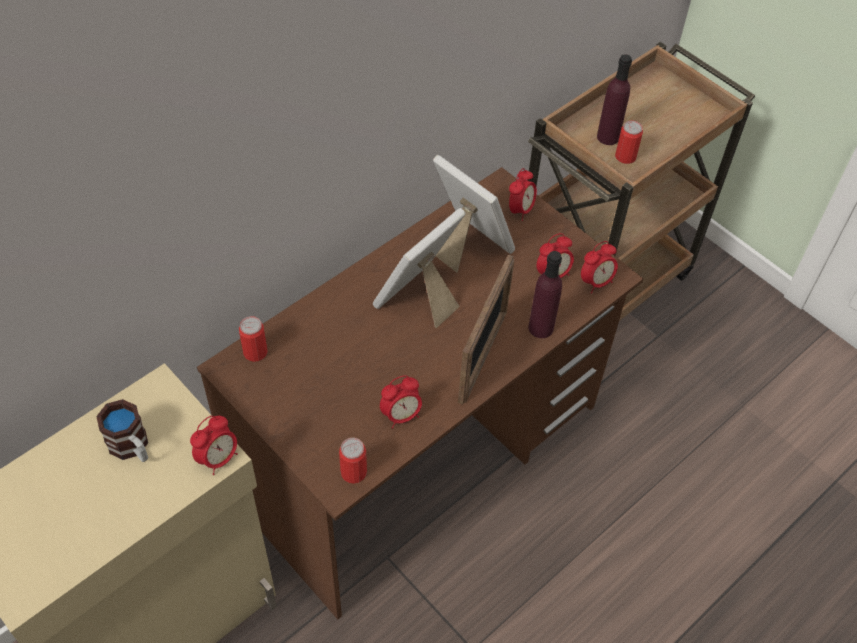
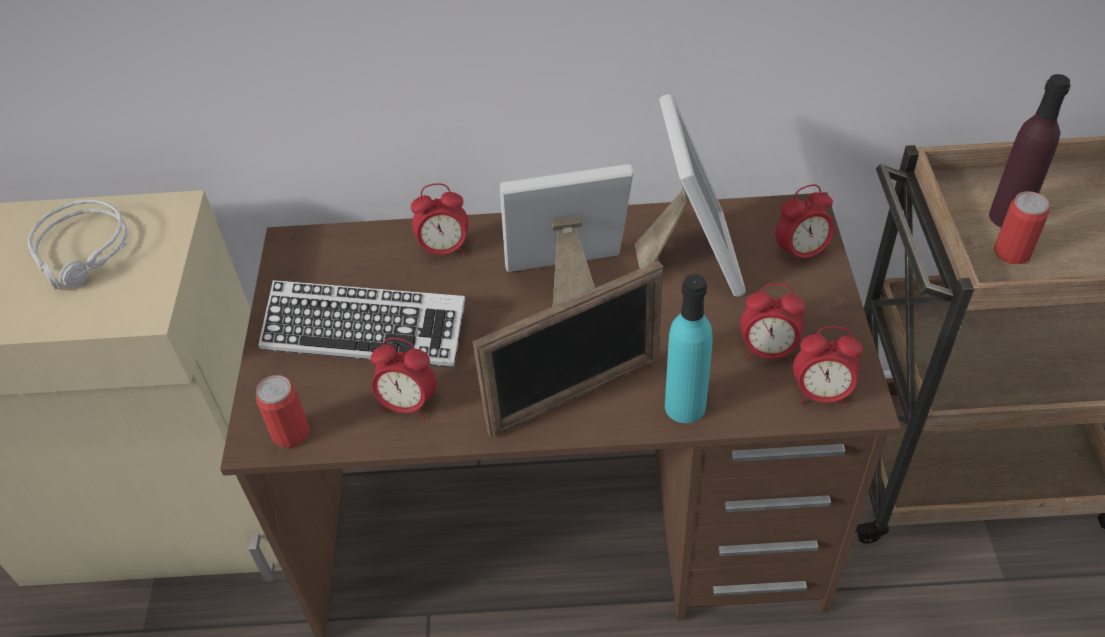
camera: 45 degrees right, 5 degrees down
(132, 447) = (83, 252): mug -> grey headphones
(218, 458) = (139, 312): alarm clock -> alarm clock (444, 250)
(255, 352) = (335, 244): can -> none
(332, 391) = (365, 331): none -> keyboard
(541, 327) = (685, 406): purple bottle -> turquoise bottle

